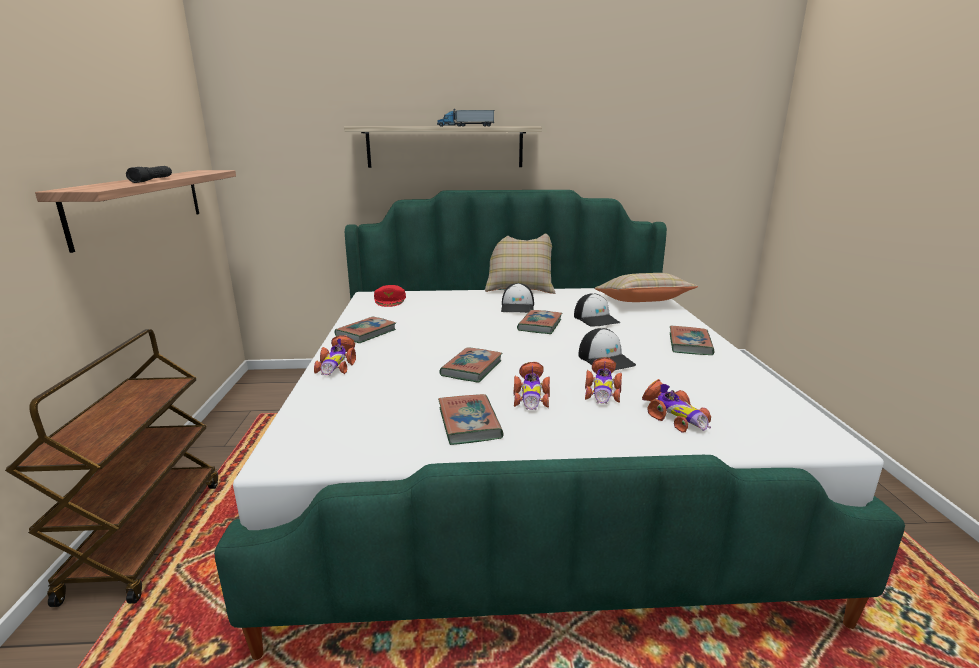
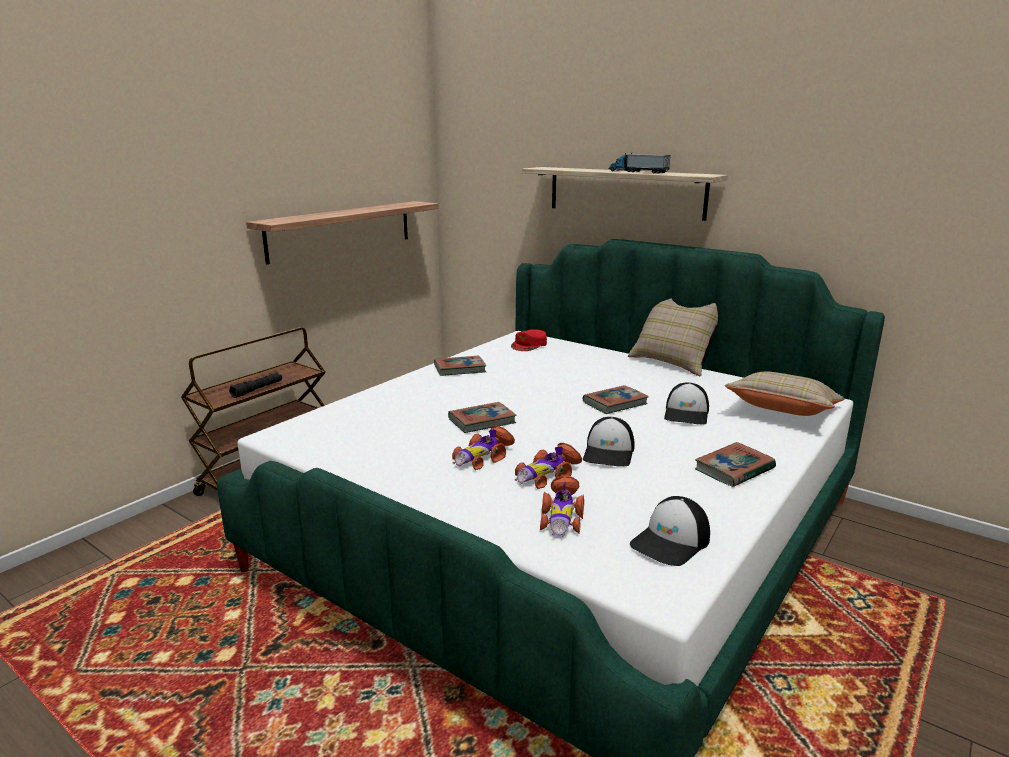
camera: 40 degrees right, 0 degrees up
(152, 180) = (337, 214): black flashlight -> black flashlight (257, 389)
(337, 365) = (398, 388): toy car -> none
(469, 423) = (404, 458): book -> none
(518, 307) = (630, 380): cap -> cap (671, 542)

